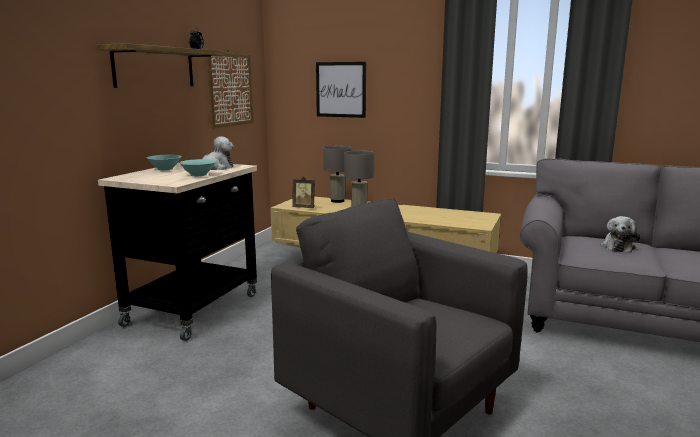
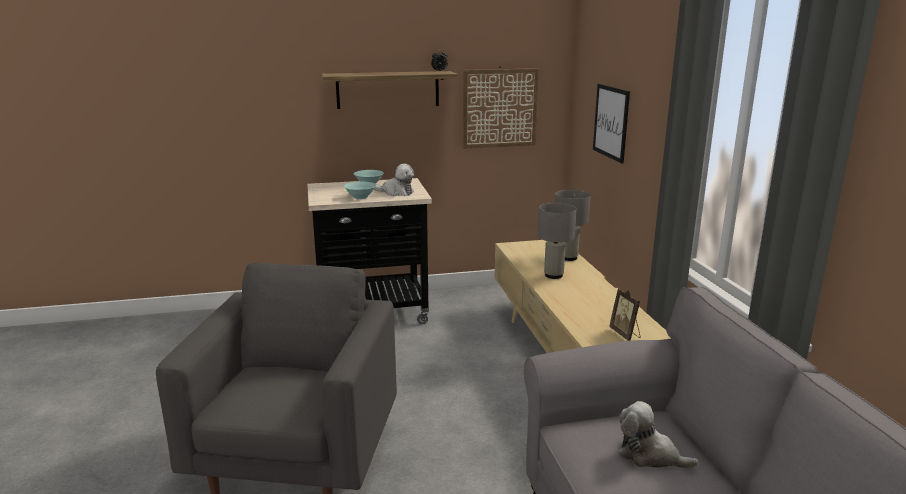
camera: 55 degrees right, 5 degrees up
(304, 207) = (518, 254): picture frame -> picture frame (625, 334)
(617, 246) = (650, 455): plush toy -> plush toy turned 45 degrees clockwise

